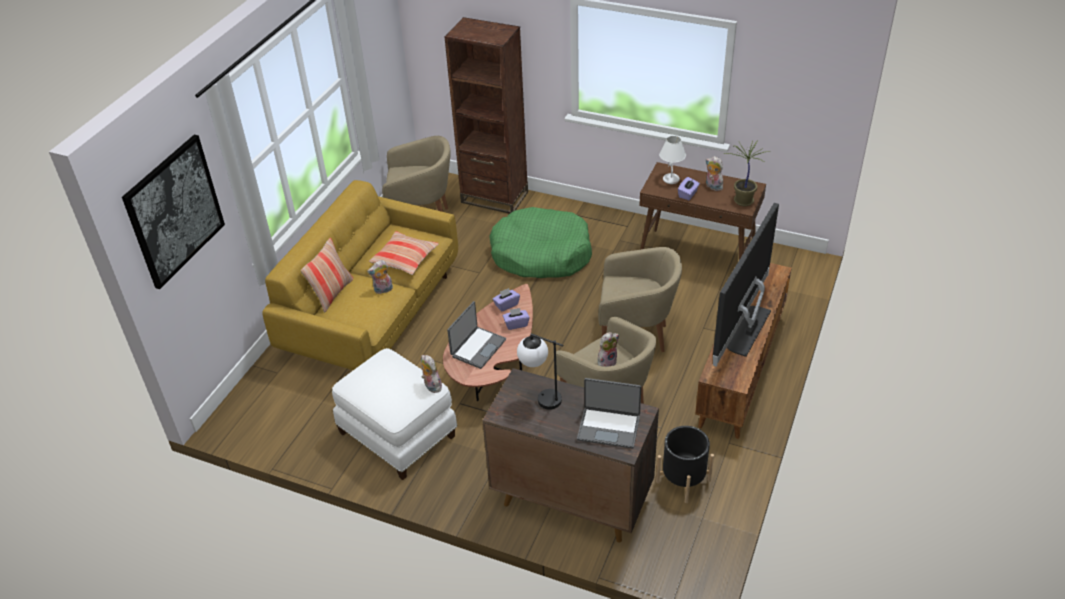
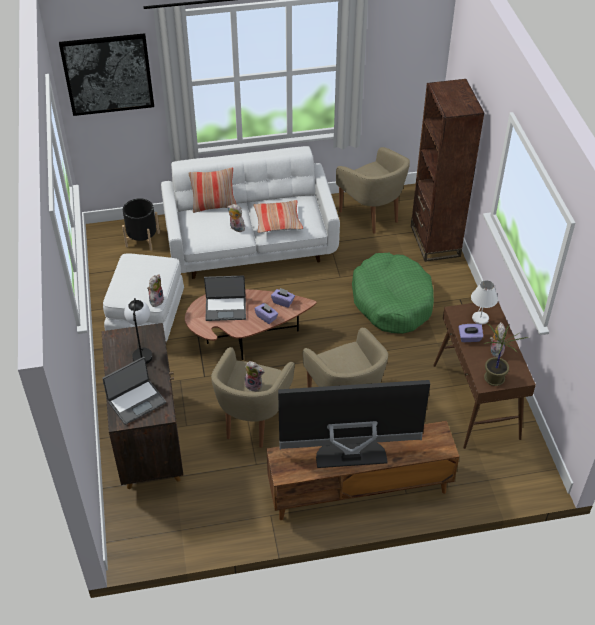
camera: 55 degrees right, 5 degrees up
(373, 312) = (251, 244): yellow sofa -> white sofa
(609, 427) = (136, 401): laptop -> laptop turned 105 degrees counterclockwise
(683, 481) = (210, 502): black planter -> black planter (142, 239)

